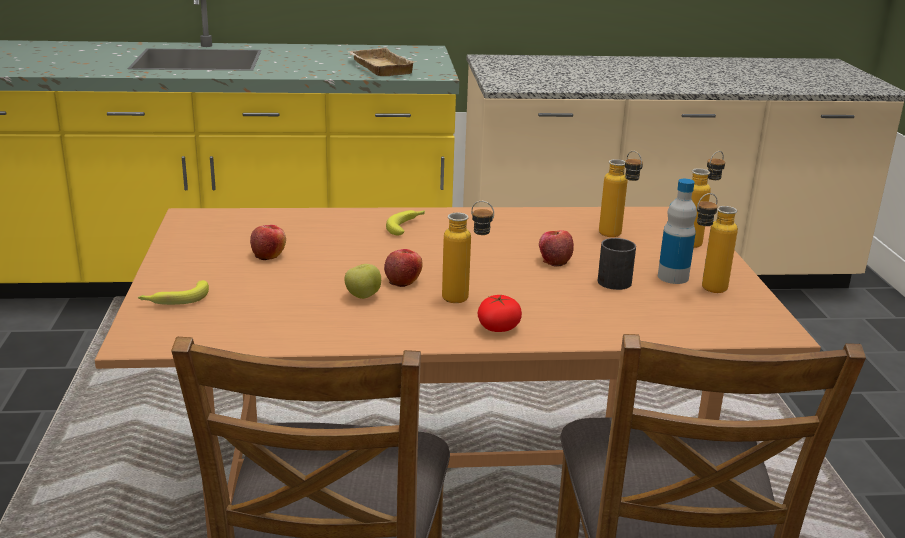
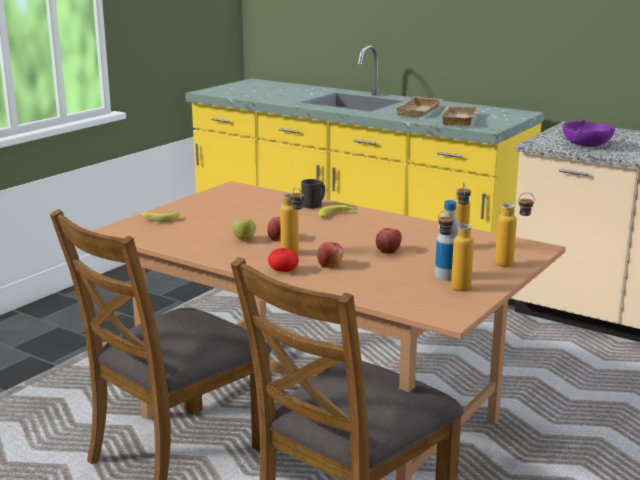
camera: 40 degrees right, 5 degrees down
(269, 255) = (236, 211): apple -> apple (330, 265)
(314, 62) = (420, 111): none -> beige tray
(549, 80) = (586, 145): none -> purple bowl
(613, 279) = (404, 267): black mug -> black mug (314, 204)

